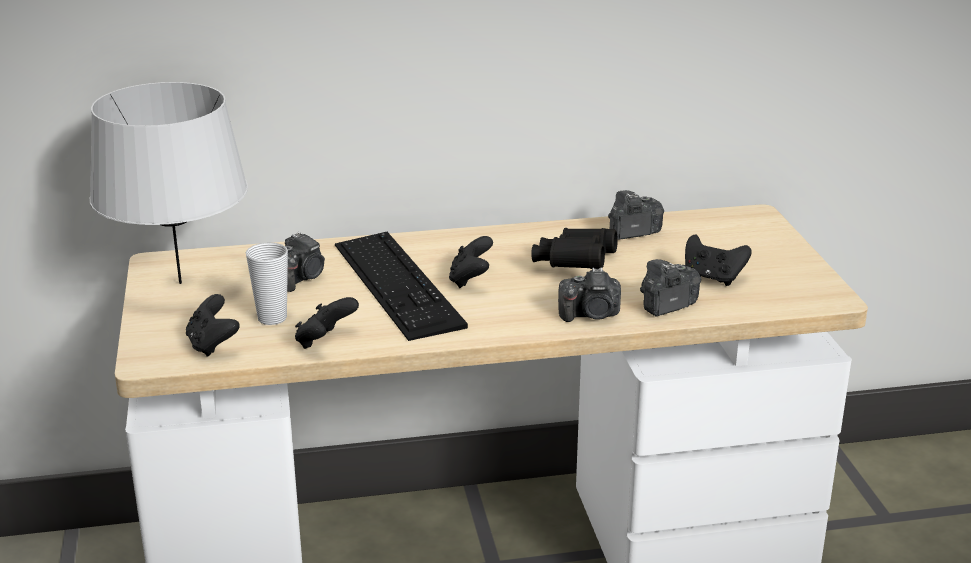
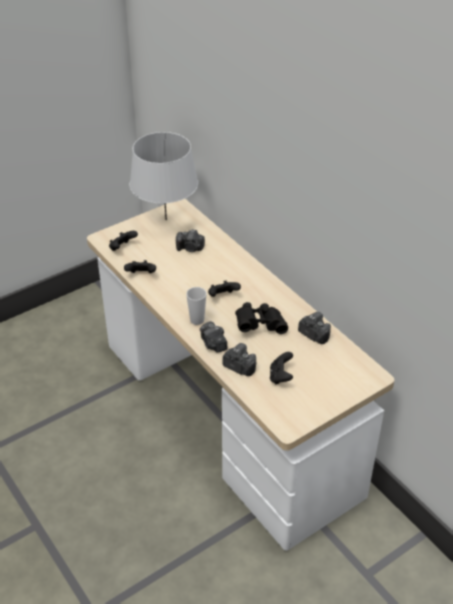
camera: 65 degrees right, 15 degrees up
(272, 318) = (152, 254): cup -> cup (197, 320)
(397, 284) = (204, 276): keyboard -> none

